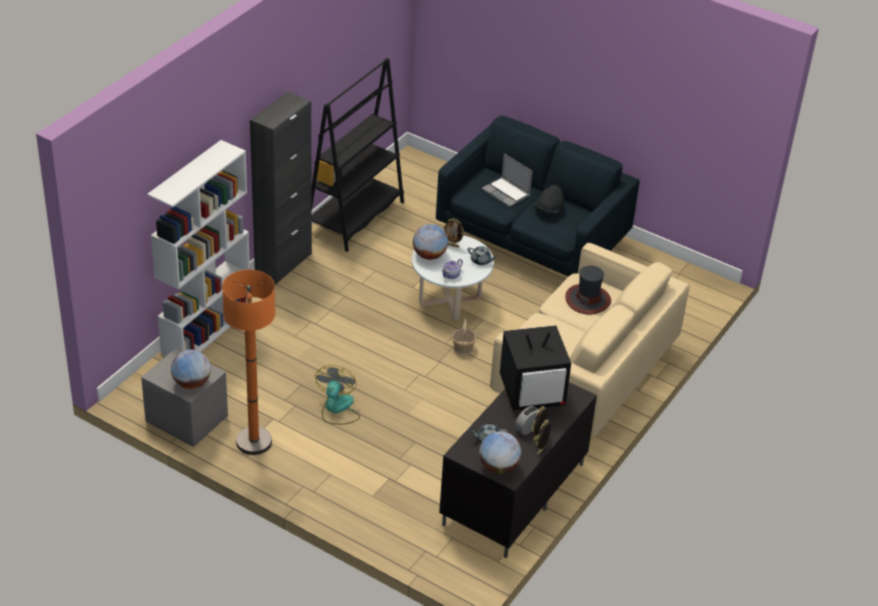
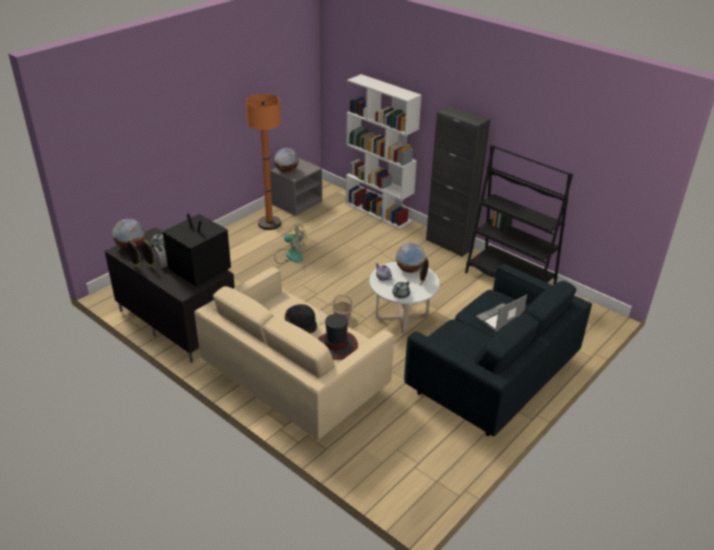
camera: 100 degrees right, 5 degrees down
(533, 392) = (199, 271): television -> television turned 135 degrees clockwise
(549, 211) = (472, 342): black hat -> black hat (301, 325)

